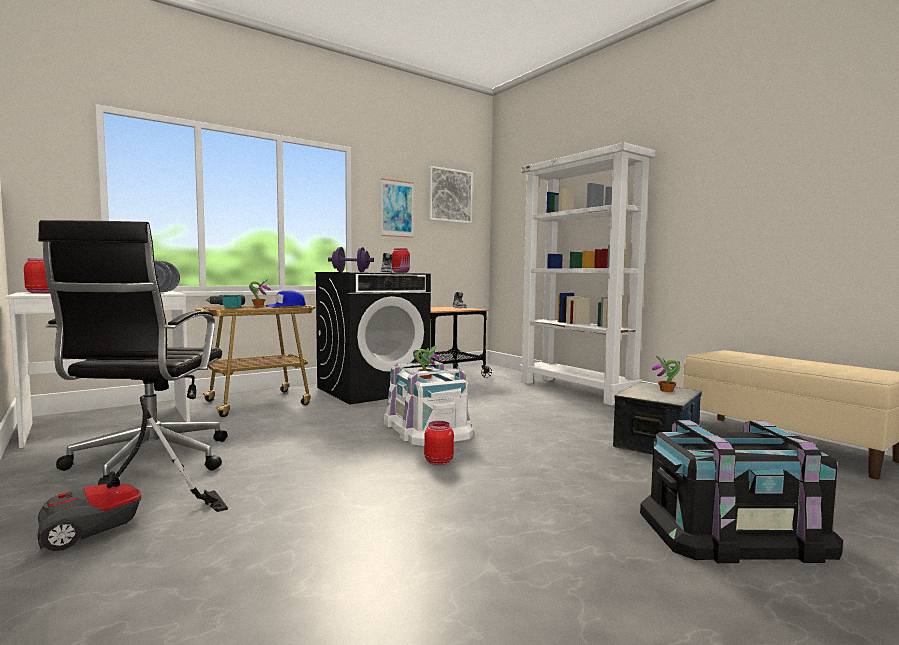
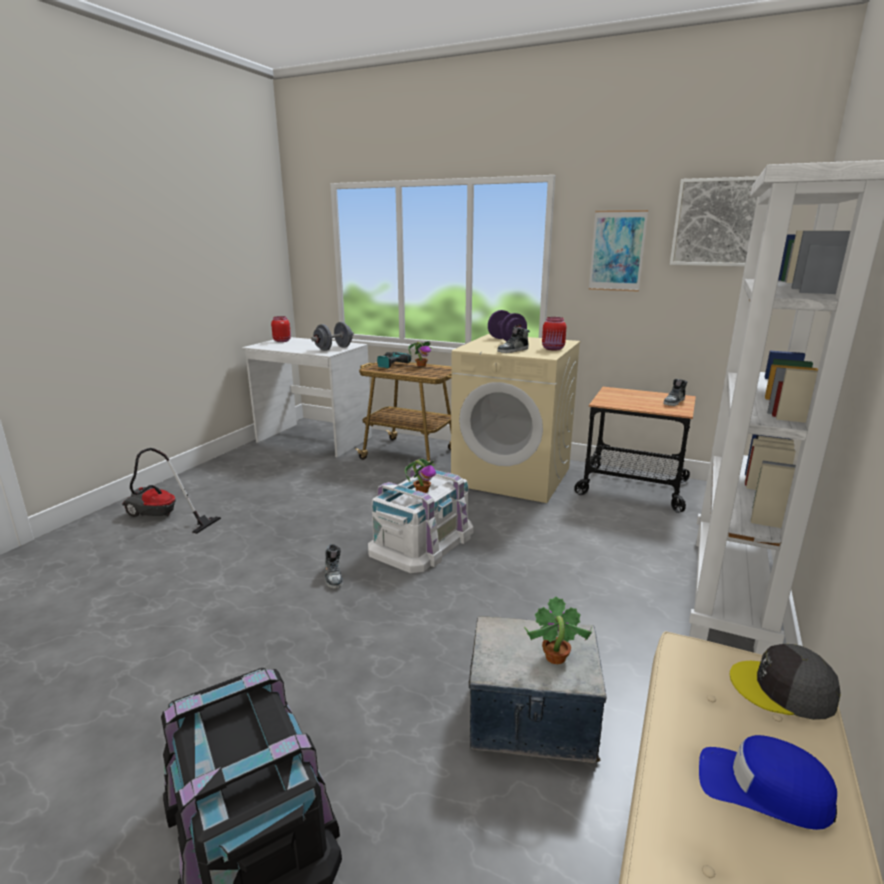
camera: 60 degrees right, 15 degrees up
(148, 463) = (256, 480): black office chair -> none
(286, 306) = (427, 372): blue cap -> blue cap (763, 788)
(373, 390) = (513, 476): black washing machine -> beige washing machine
(438, 461) = (334, 576): red jar -> shoe
(734, 353) = (783, 689): none -> grey cap

